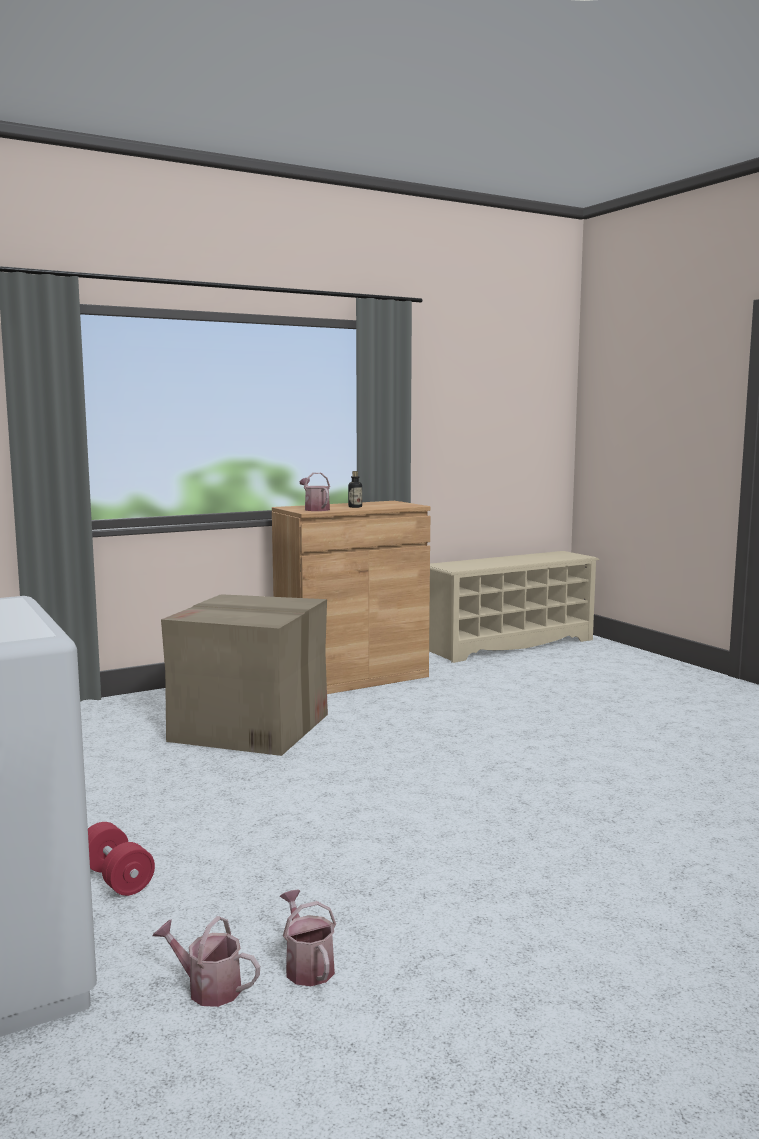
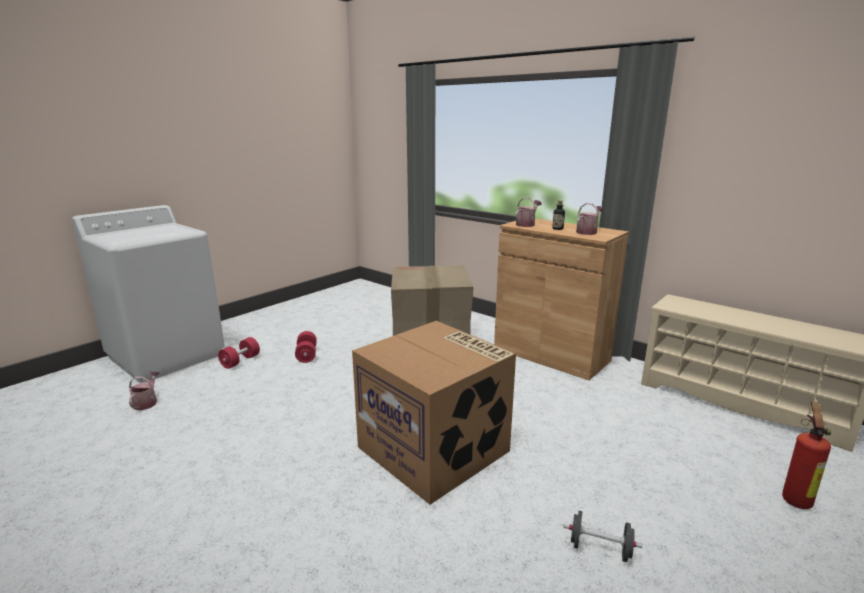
camera: 70 degrees right, 10 degrees up
(170, 813) = (306, 355): none -> red dumbbell
(307, 966) = (158, 420): watering can -> watering can (588, 232)
(524, 760) = (436, 449): none -> cardboard box
(641, 666) = (795, 499): none -> fire extinguisher
(690, 727) = (599, 549): none -> black dumbbell

